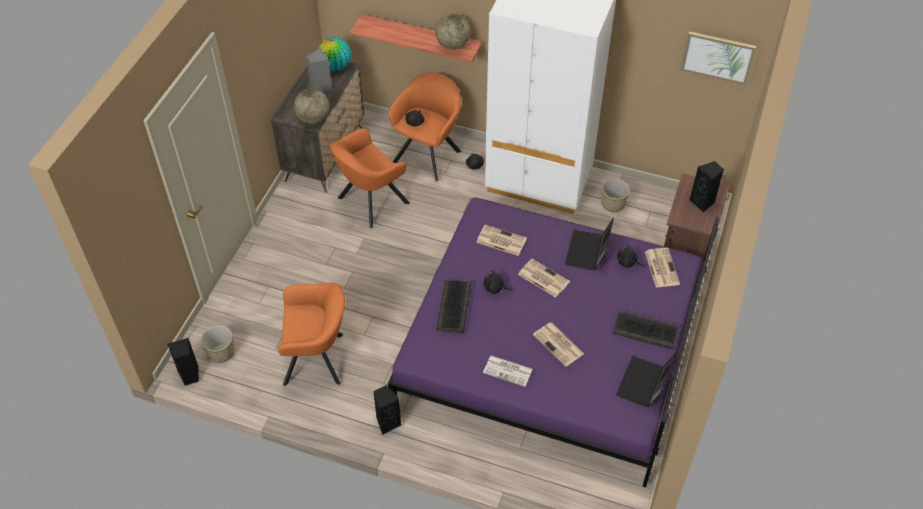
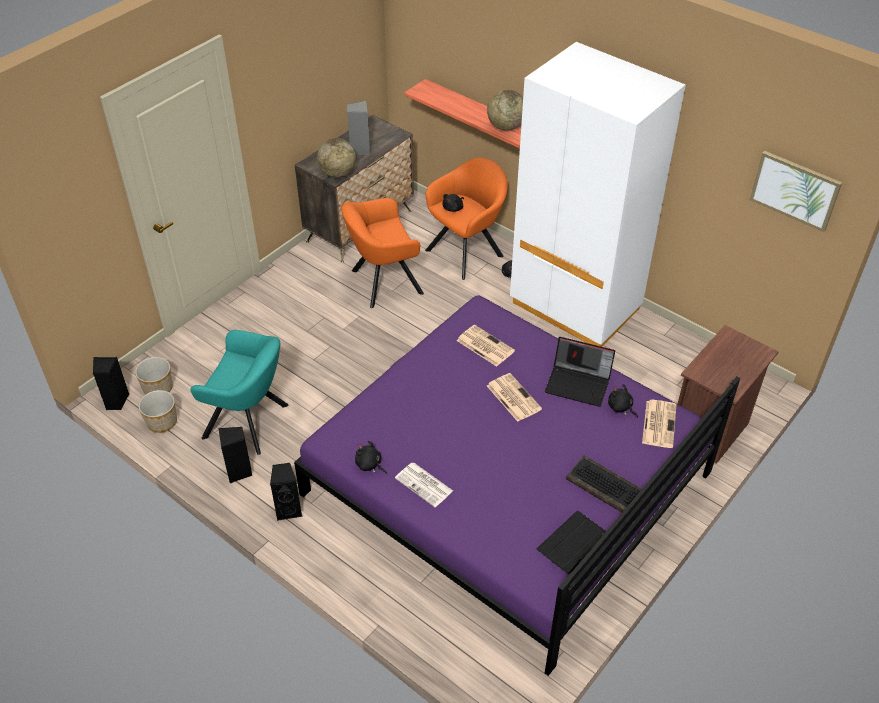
camera: 20 degrees right, 5 degrees down
(318, 359) = (250, 423): orange armchair -> turquoise armchair
(336, 67) = (387, 131): globe -> none
(454, 308) = (398, 401): keyboard -> none
(495, 288) = (454, 393): black plush toy -> black plush toy (369, 465)
(559, 344) = (496, 473): newspaper -> none
(588, 252) = (579, 384): laptop -> laptop turned 105 degrees counterclockwise
(613, 204) = (650, 351): planter -> planter (162, 422)
(703, 202) = (736, 362): black speaker -> black speaker (239, 472)

